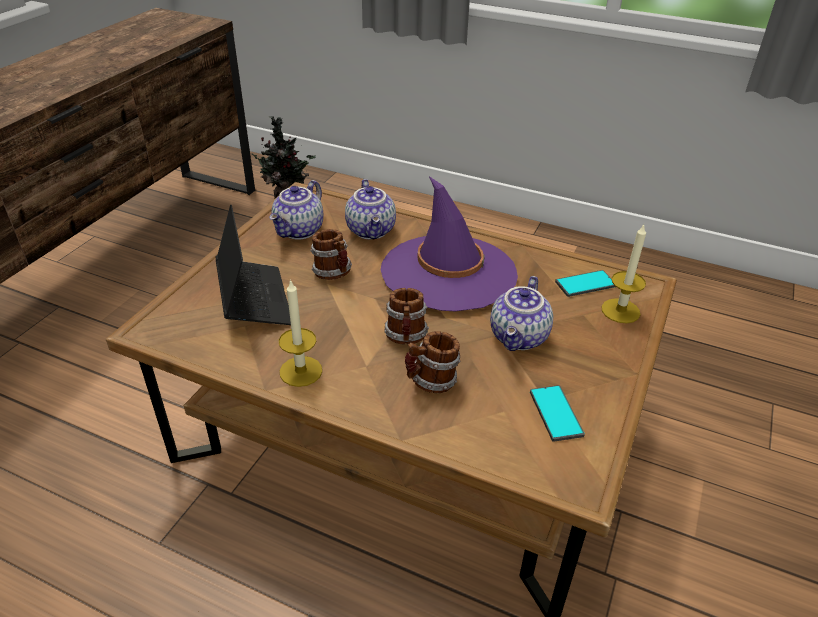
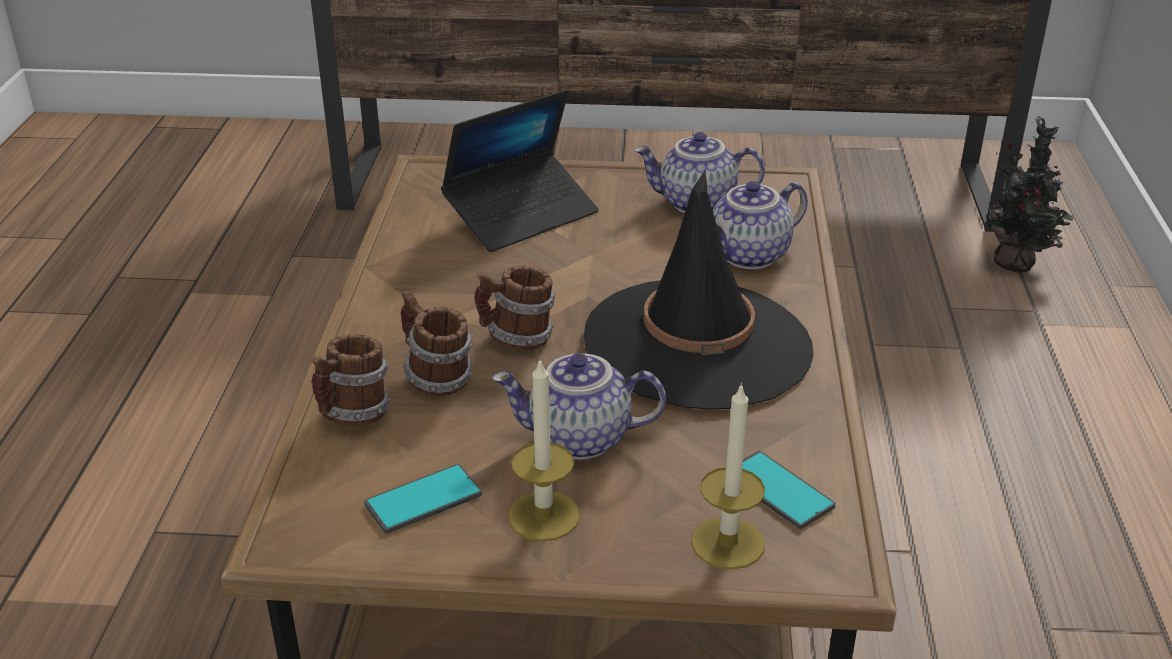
camera: 70 degrees right, 5 degrees down
(301, 371) = (408, 280): candle -> candle (544, 516)
(334, 274) = (617, 253): mug -> mug (353, 416)
(448, 272) = (697, 344): purple hat -> black hat

